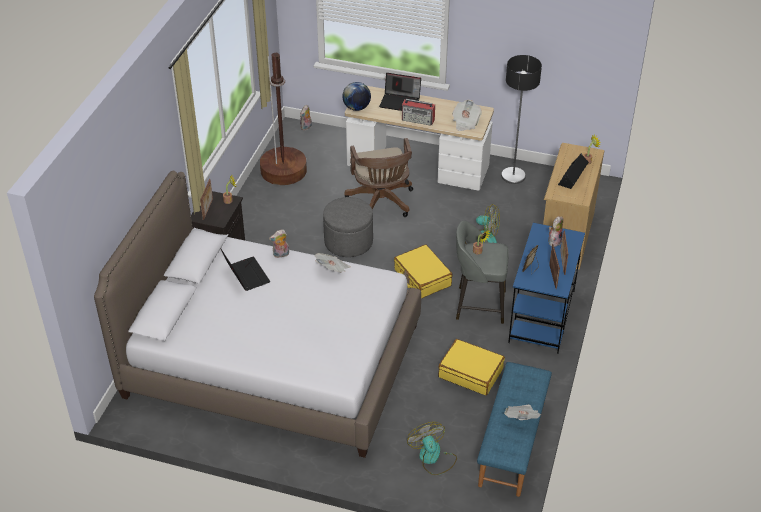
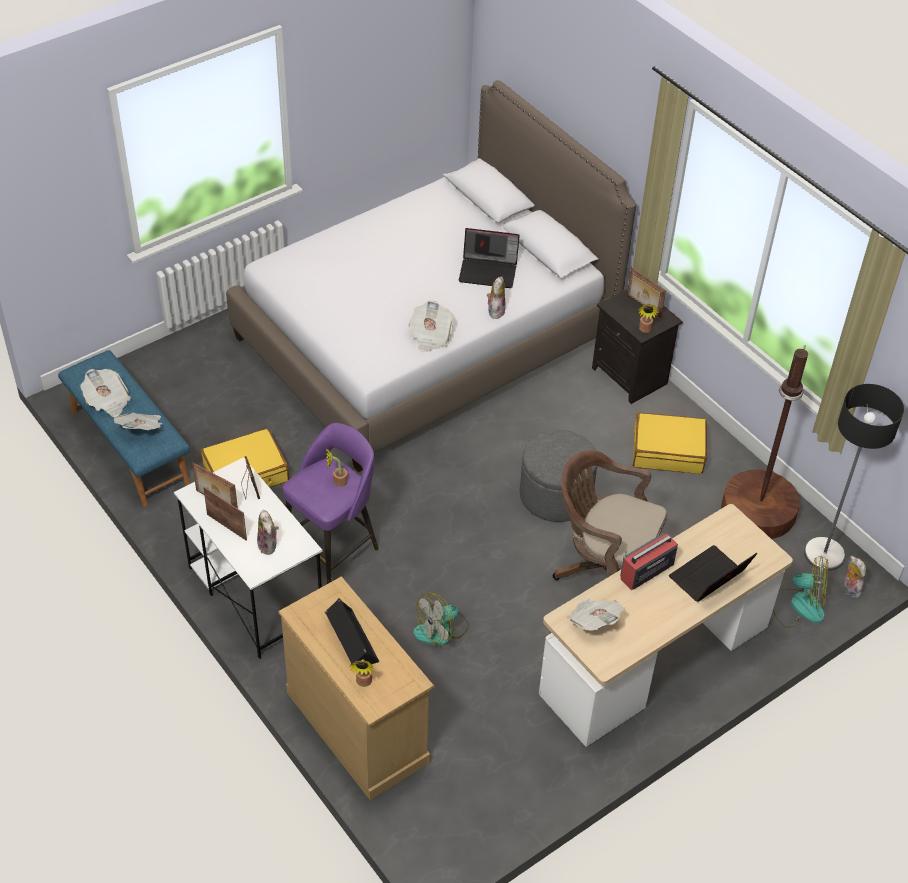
camera: 125 degrees right, 5 degrees up
(356, 108) = (732, 522): globe -> none
(422, 278) = (428, 525): yellow suitcase -> yellow suitcase (668, 451)
(433, 458) = (181, 380): fan -> fan (798, 605)
(478, 305) = (333, 547): grey stool -> purple stool
(513, 176) = (537, 763): floor lamp -> floor lamp (824, 555)
(523, 385) = (141, 429): none -> newspaper
(542, 316) = (254, 593): blue desk -> white desk

